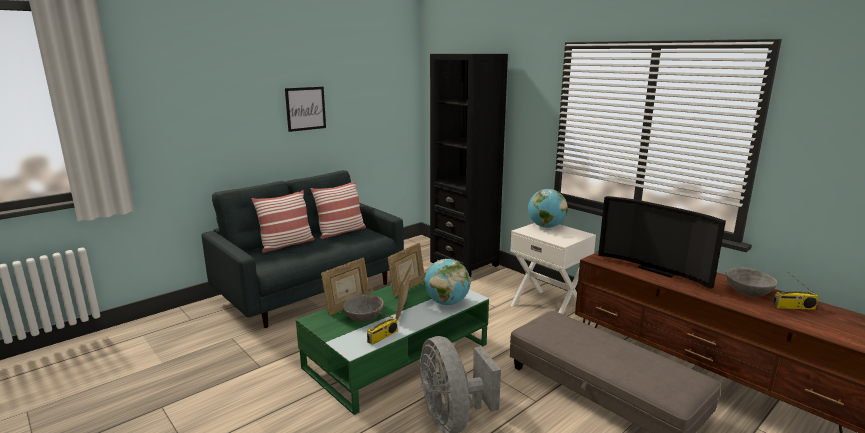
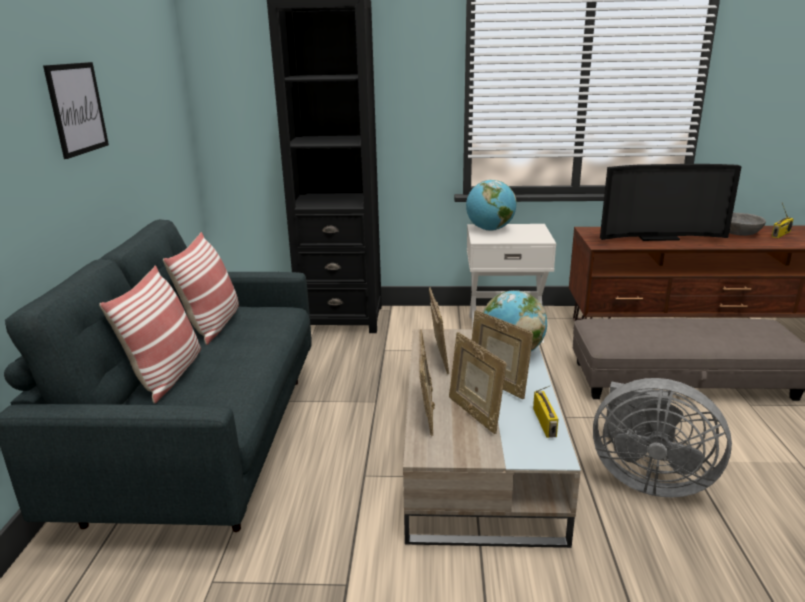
camera: 45 degrees left, 5 degrees up
(364, 317) = (474, 414): grey bowl -> picture frame
(397, 355) = (477, 454): green coffee table -> beige coffee table

